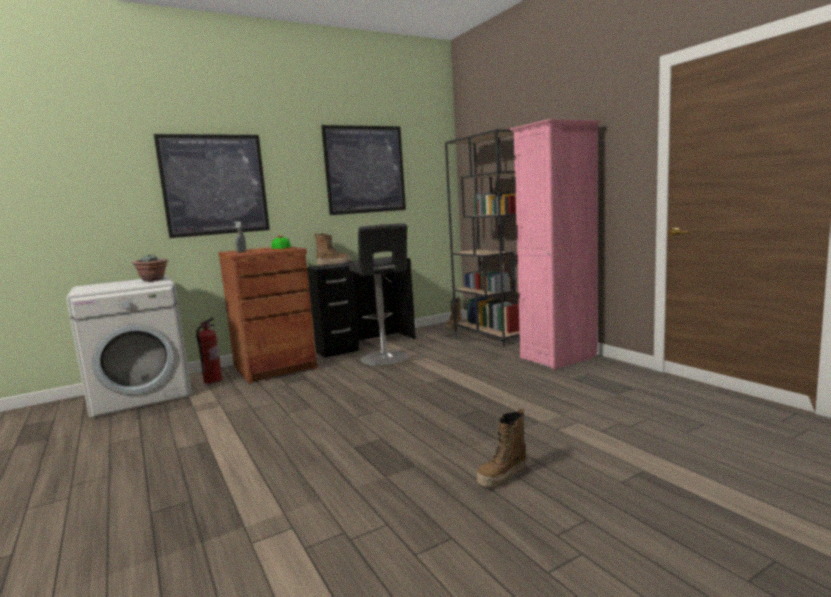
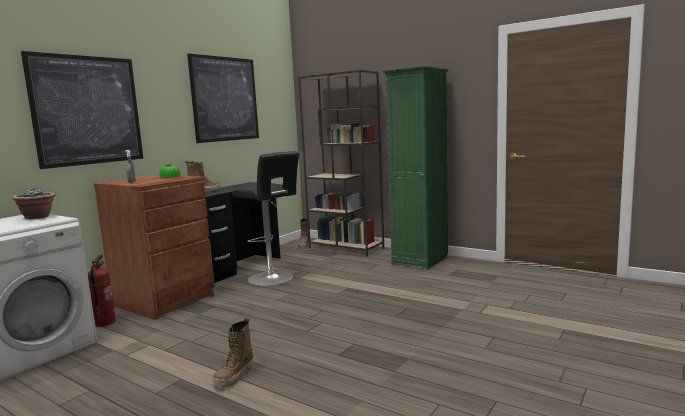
camera: 25 degrees left, 0 degrees up
(502, 476) = (481, 352): boot -> boot (234, 377)
(558, 358) = (420, 260): pink cabinet -> green cabinet

